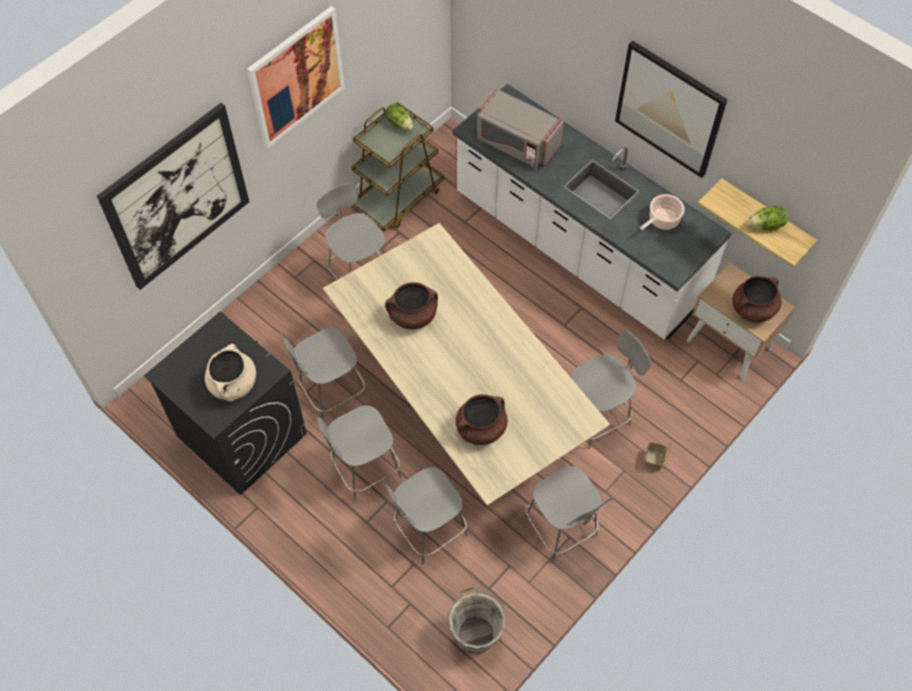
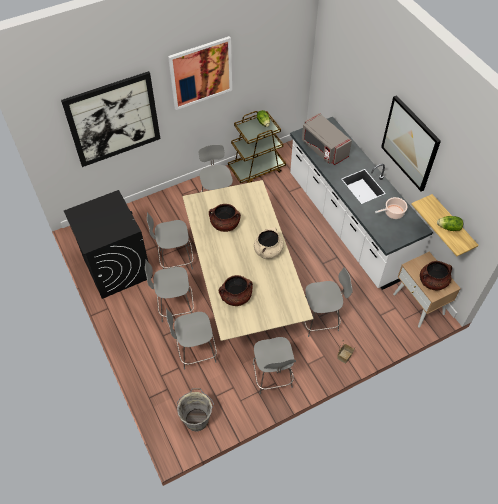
camera: 20 degrees right, 5 degrees down
(233, 384) = (107, 229): beige cooking pot -> beige cooking pot (268, 251)

